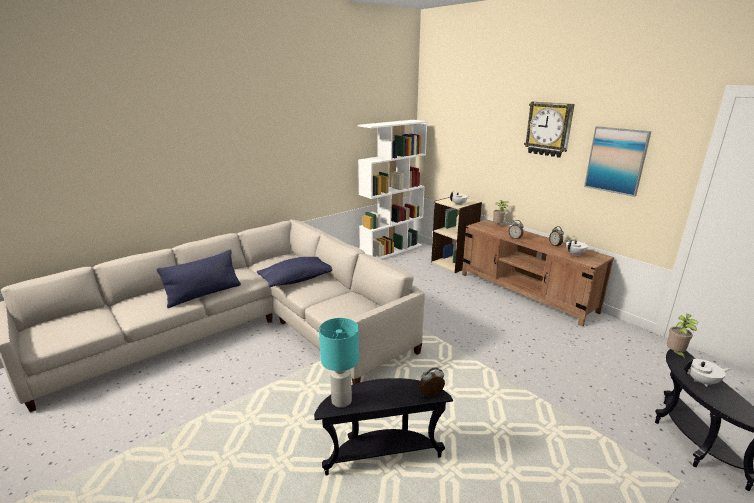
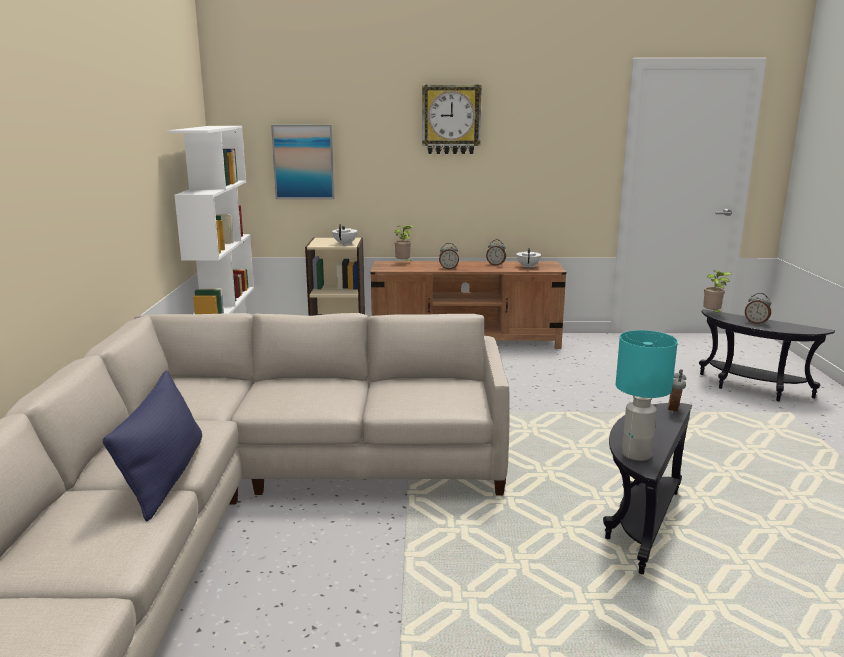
camera: 50 degrees left, 5 degrees down
(296, 280) = (275, 398): blue pillow -> none
(616, 160) = (541, 148): picture -> picture (303, 162)
(702, 381) = (756, 323): white teapot -> alarm clock

